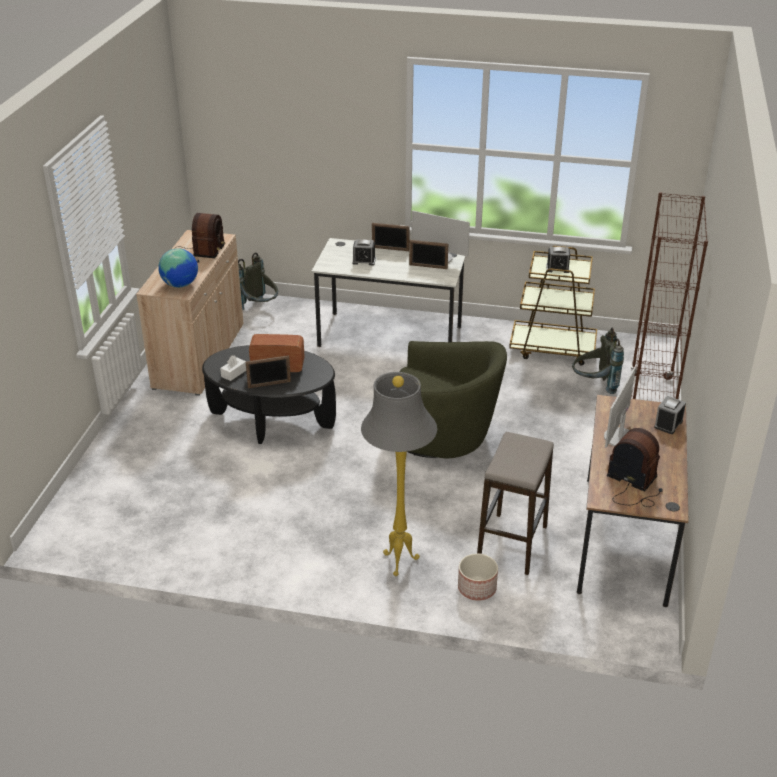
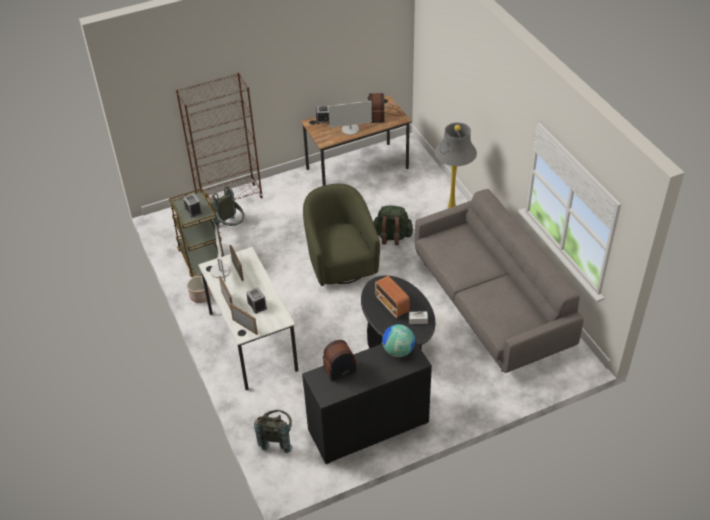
camera: 125 degrees left, 10 degrees up
(199, 356) = (368, 426): beige cabinet -> black cabinet
(226, 515) = (489, 305): none -> grey sofa
(269, 384) = (412, 297): picture frame -> picture frame (245, 326)
(439, 498) = (392, 236): none -> green backpack
(476, 588) = (438, 196): planter -> planter (201, 295)
(511, 544) = (398, 199): stool -> none

